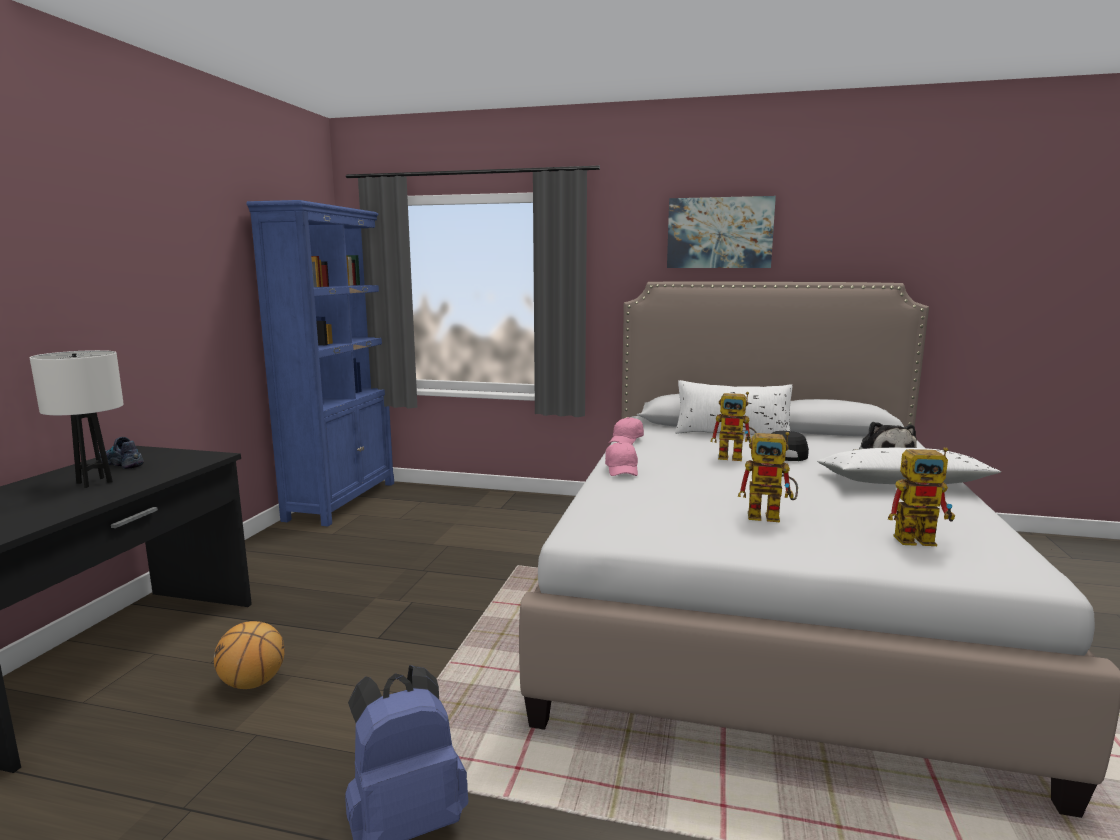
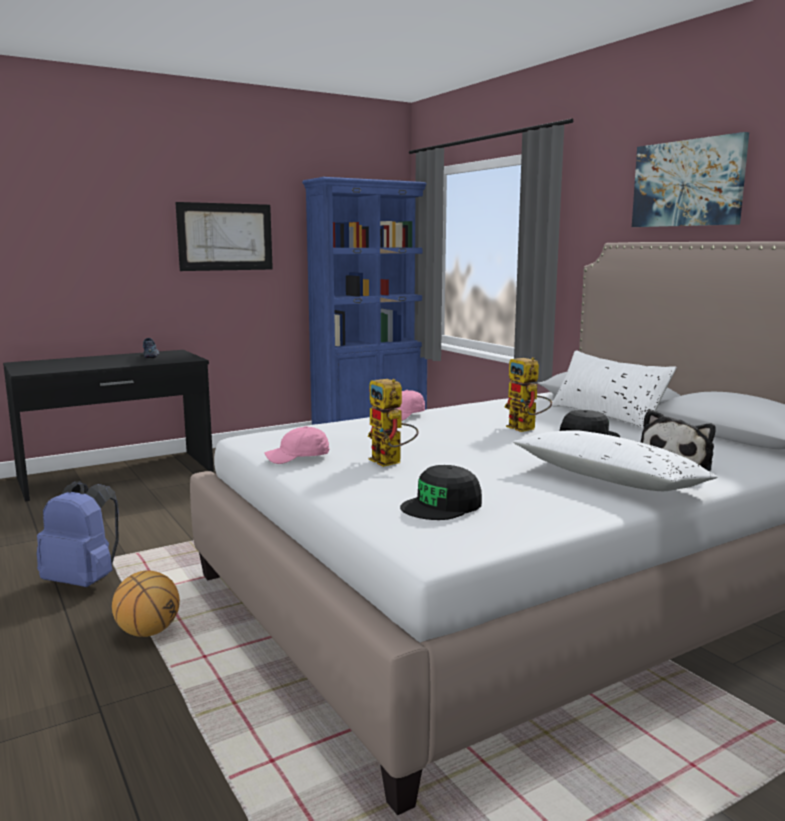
camera: 45 degrees right, 0 degrees up
(94, 482) = (117, 361): white table lamp -> none
(170, 276) = (225, 237): none -> picture
(253, 683) = (145, 504): basketball -> basketball (148, 632)
(626, 441) = (485, 402): pink cap -> pink cap (298, 458)
(922, 539) = (442, 506): toy robot -> black cap

